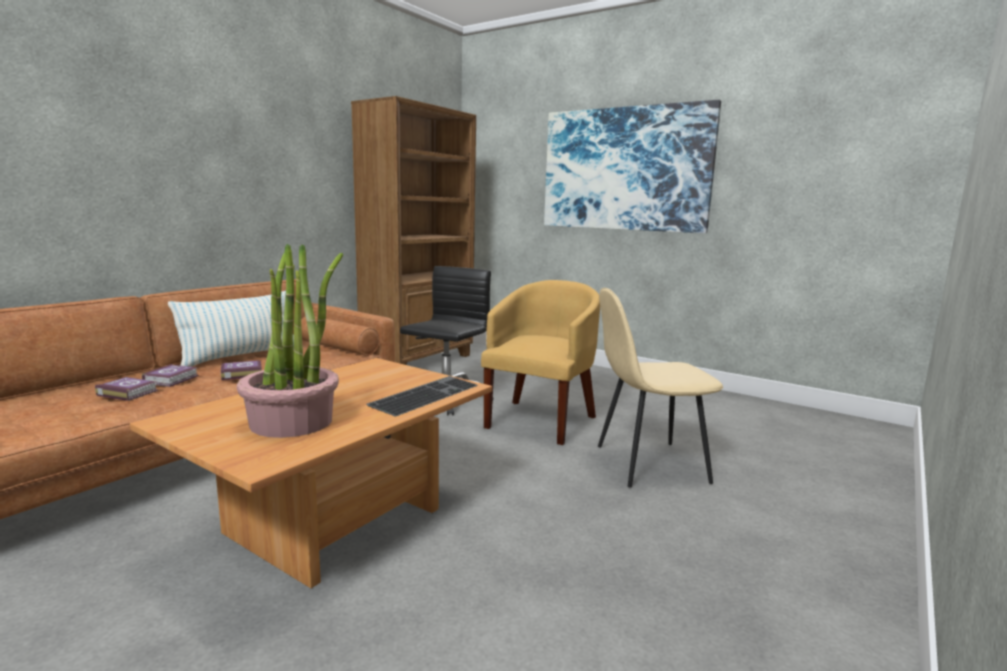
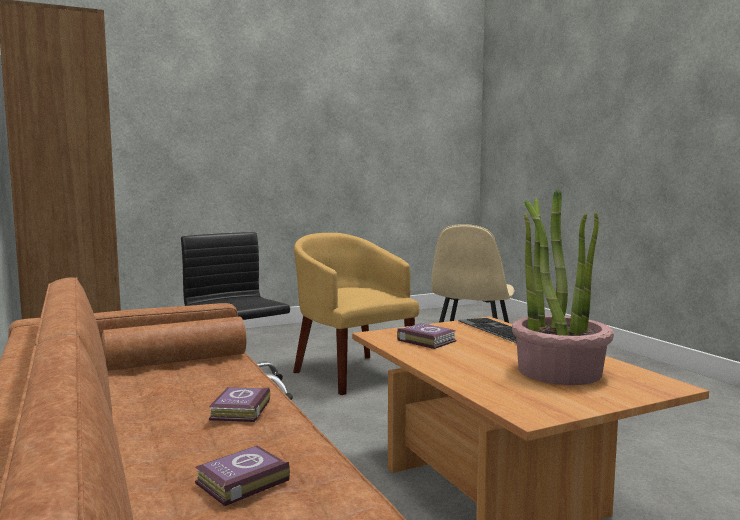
camera: 60 degrees left, 5 degrees down
(173, 379) = (204, 450): book -> book (426, 340)
(240, 357) = (129, 408): pillow -> none
(624, 169) = (259, 124): picture -> none

